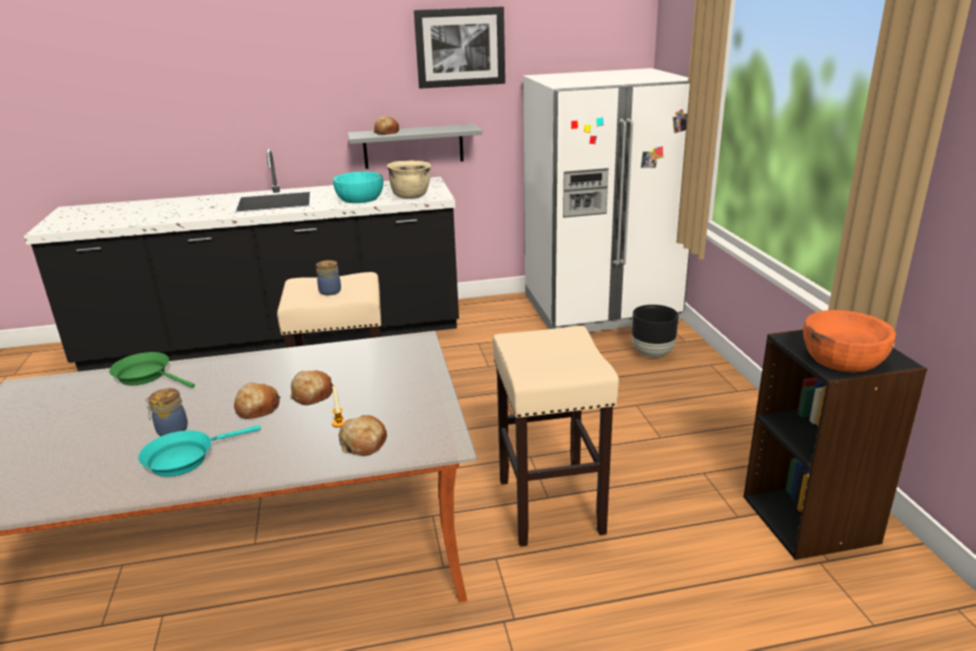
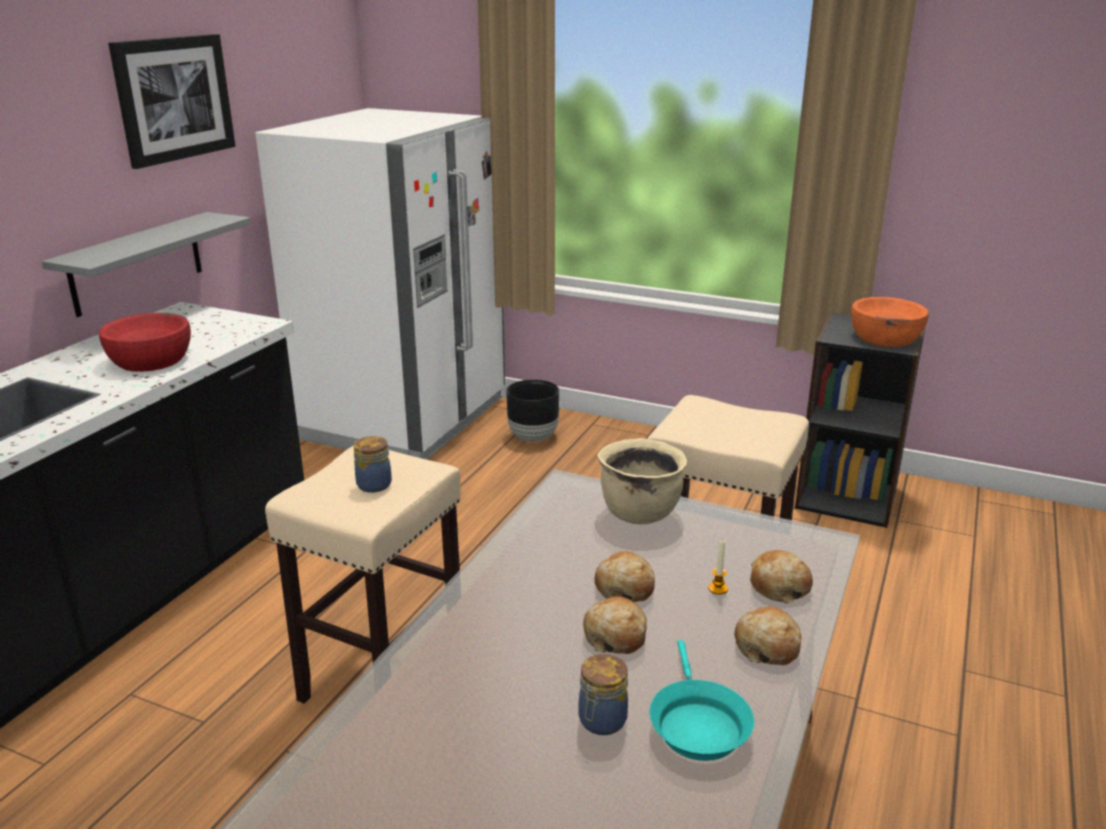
camera: 55 degrees left, 0 degrees up
(146, 376) = (386, 712): green frying pan -> none
(360, 198) = (150, 360): turquoise bowl -> red bowl
(386, 132) = (116, 247): bread -> bread (767, 646)
(411, 196) = (221, 334): beige cooking pot -> beige cooking pot (639, 512)

